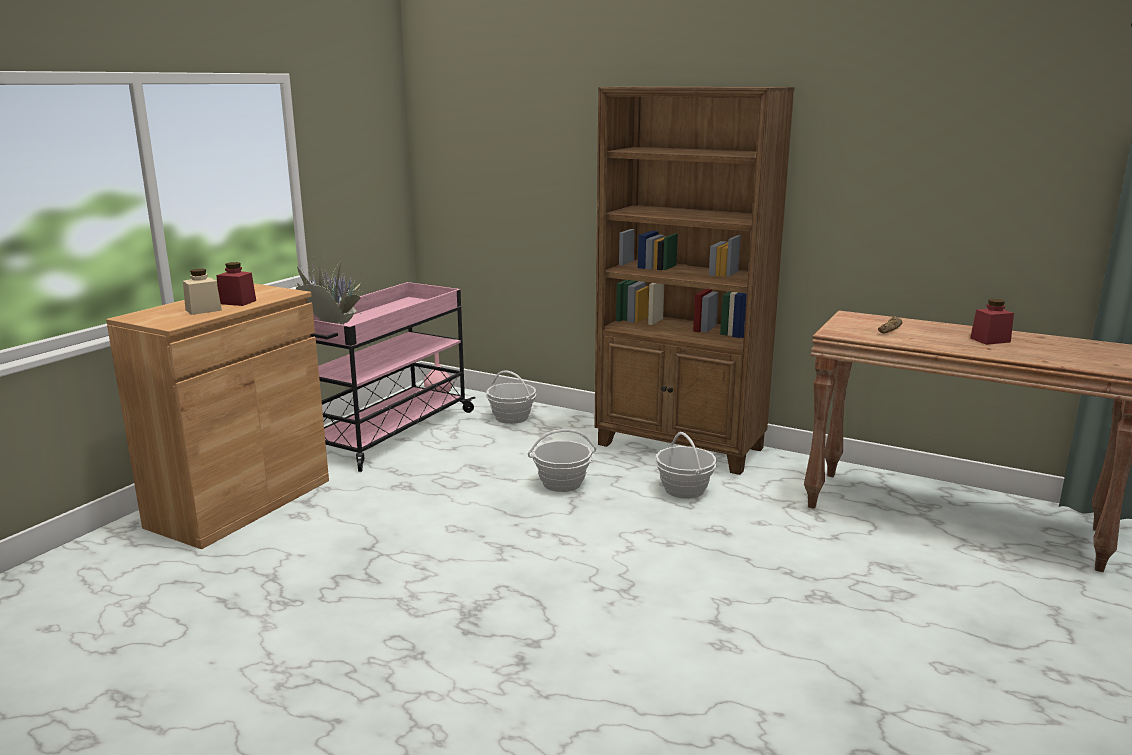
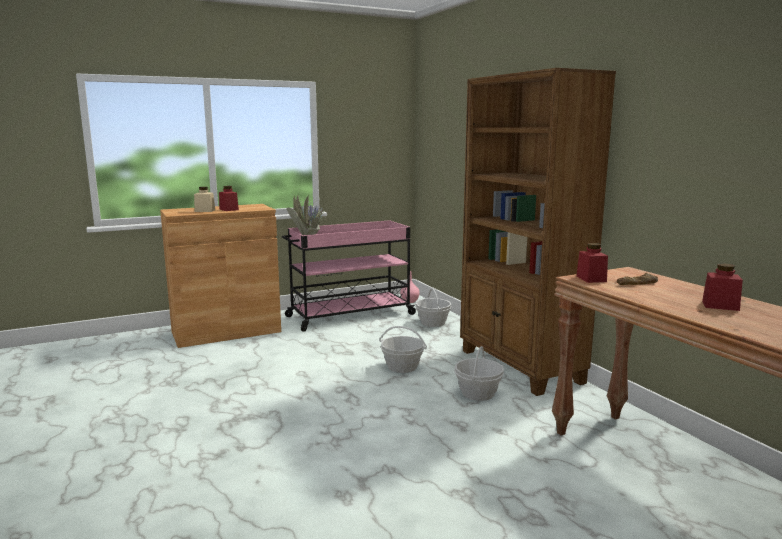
camera: 35 degrees right, 5 degrees down
(846, 331) = (591, 279): none -> red jar

